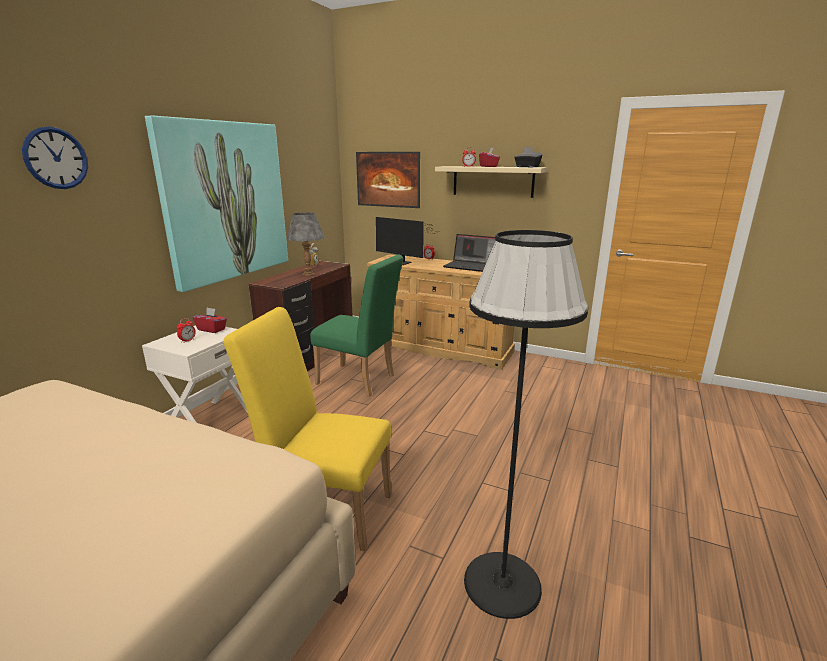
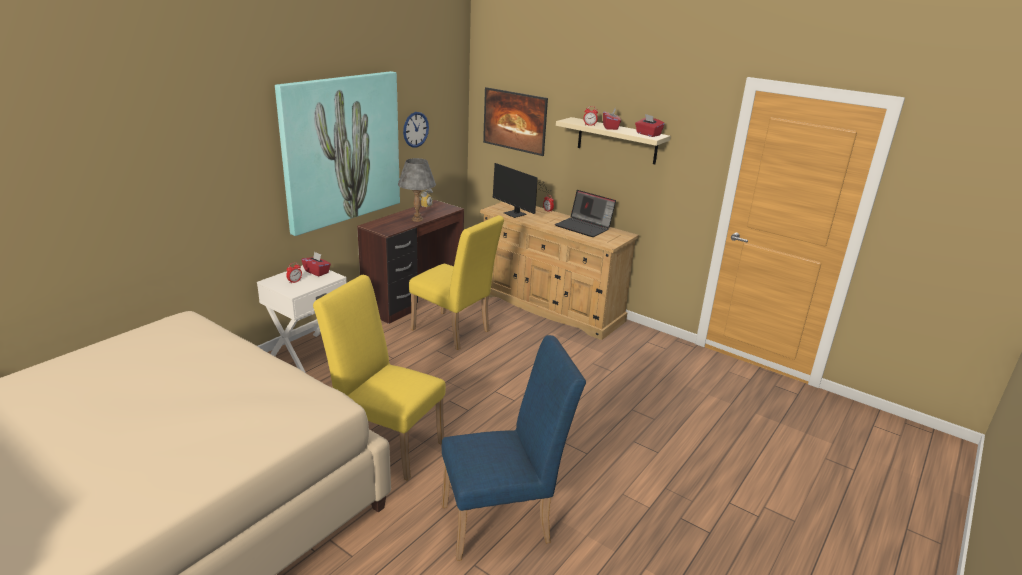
camera: 10 degrees right, 5 degrees up
(56, 158) = (203, 131): wall clock -> wall clock (415, 129)
(360, 381) = (454, 332): green chair -> yellow chair
(502, 583) = (504, 522): black floor lamp -> blue chair
(527, 167) = (648, 134): black tissue box -> red tissue box

